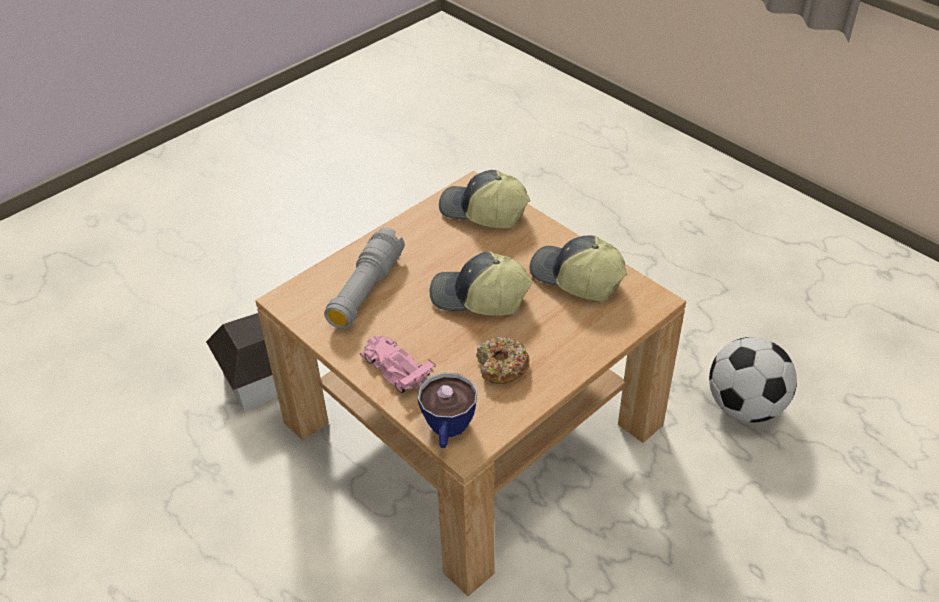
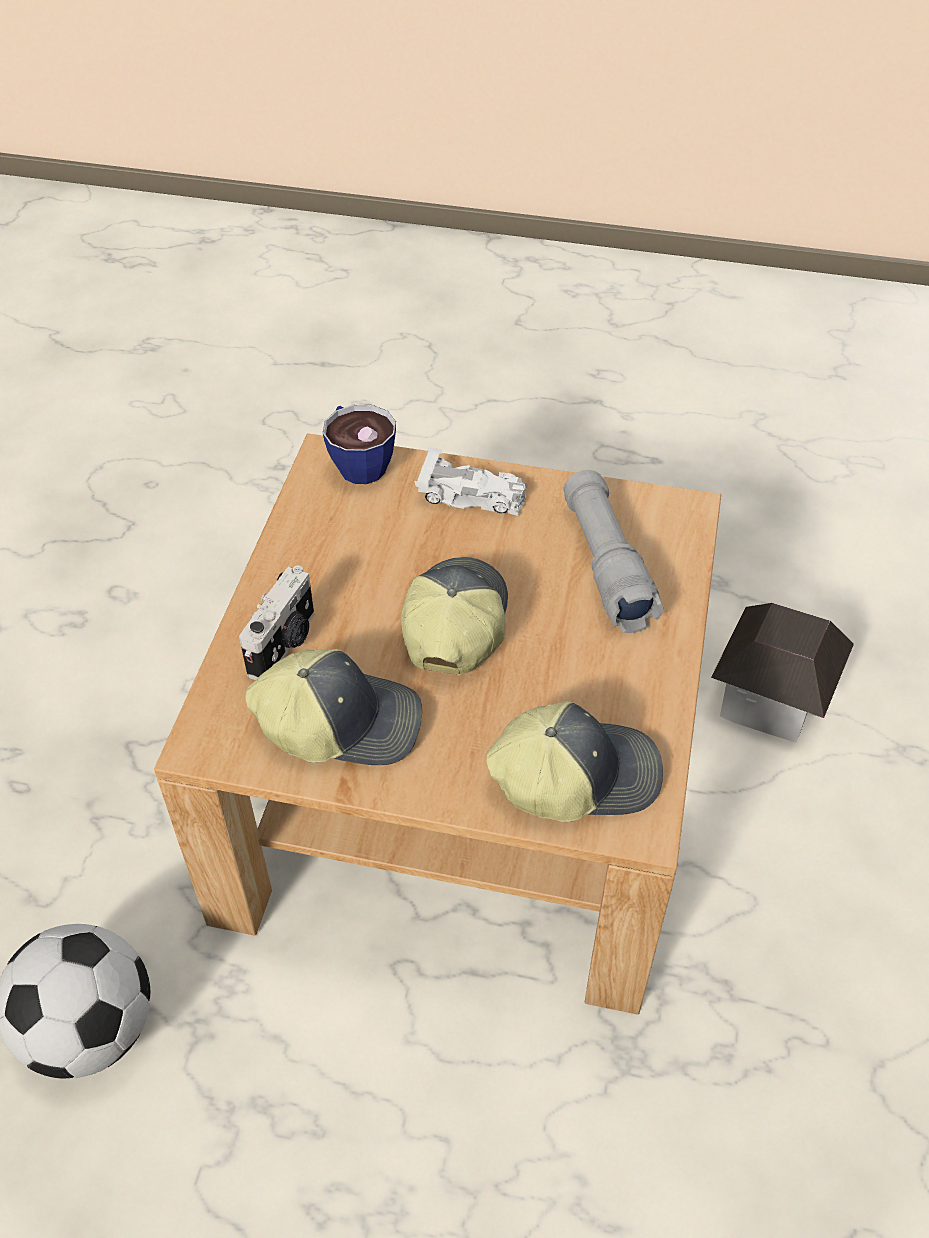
camera: 145 degrees right, 5 degrees up
(395, 368) = (473, 494): pink toy car -> white toy car
(478, 298) = (453, 624): cap -> cap turned 60 degrees counterclockwise
(501, 367) = (351, 551): donut -> none
(580, 330) = (285, 644): none -> camera

